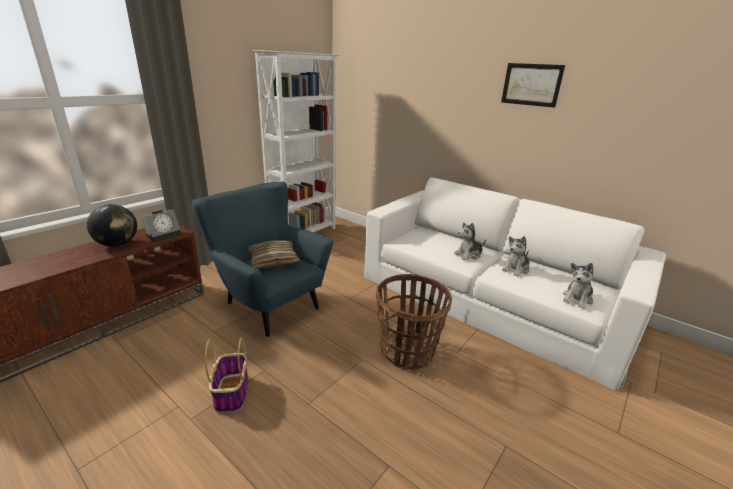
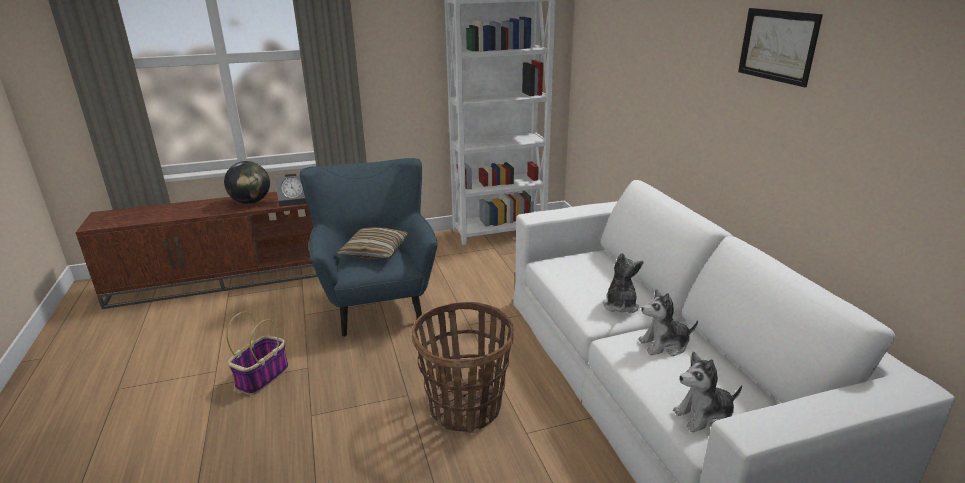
camera: 35 degrees right, 0 degrees up
(468, 255) = (620, 305): plush toy -> plush toy turned 90 degrees clockwise

